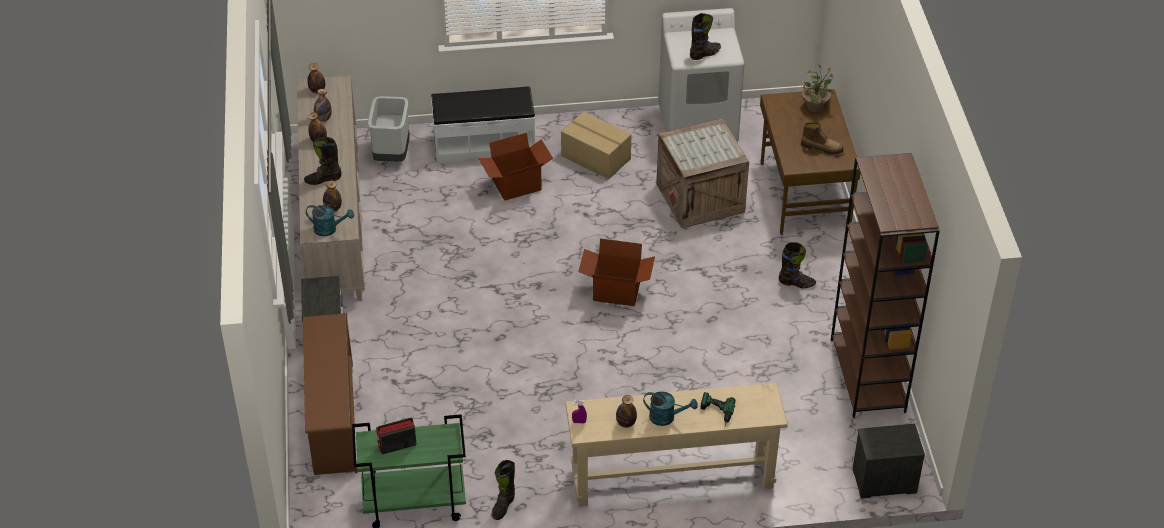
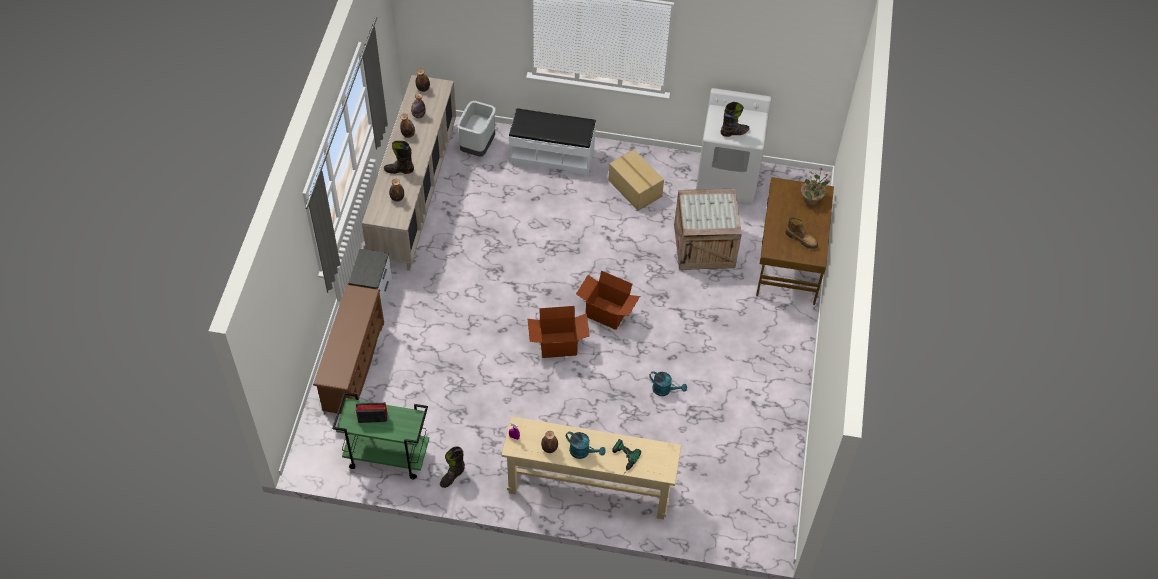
camera: 15 degrees right, 10 degrees up
(329, 229) = (388, 216): turquoise watering can -> turquoise watering can (665, 390)
(517, 185) = (564, 198): cardboard box -> cardboard box (558, 345)
(796, 283) = (752, 343): black boot -> none
(868, 376) = (777, 441): brown bookcase -> none
(883, 480) = (753, 536): nightstand -> none

